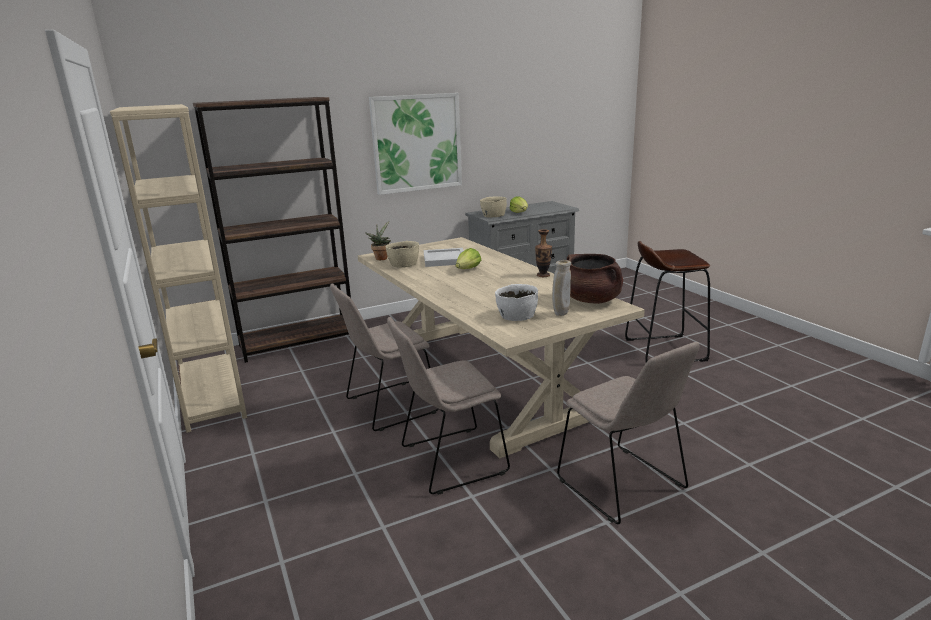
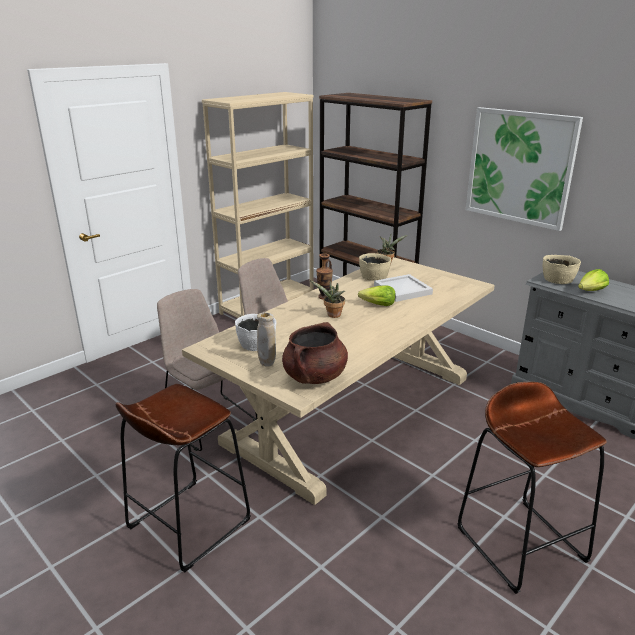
camera: 70 degrees right, 5 degrees up
(476, 285) = (332, 315): none -> potted plant
(543, 275) = (383, 343): vase -> vase (324, 297)
(623, 486) = (188, 523): beige chair -> brown stool

